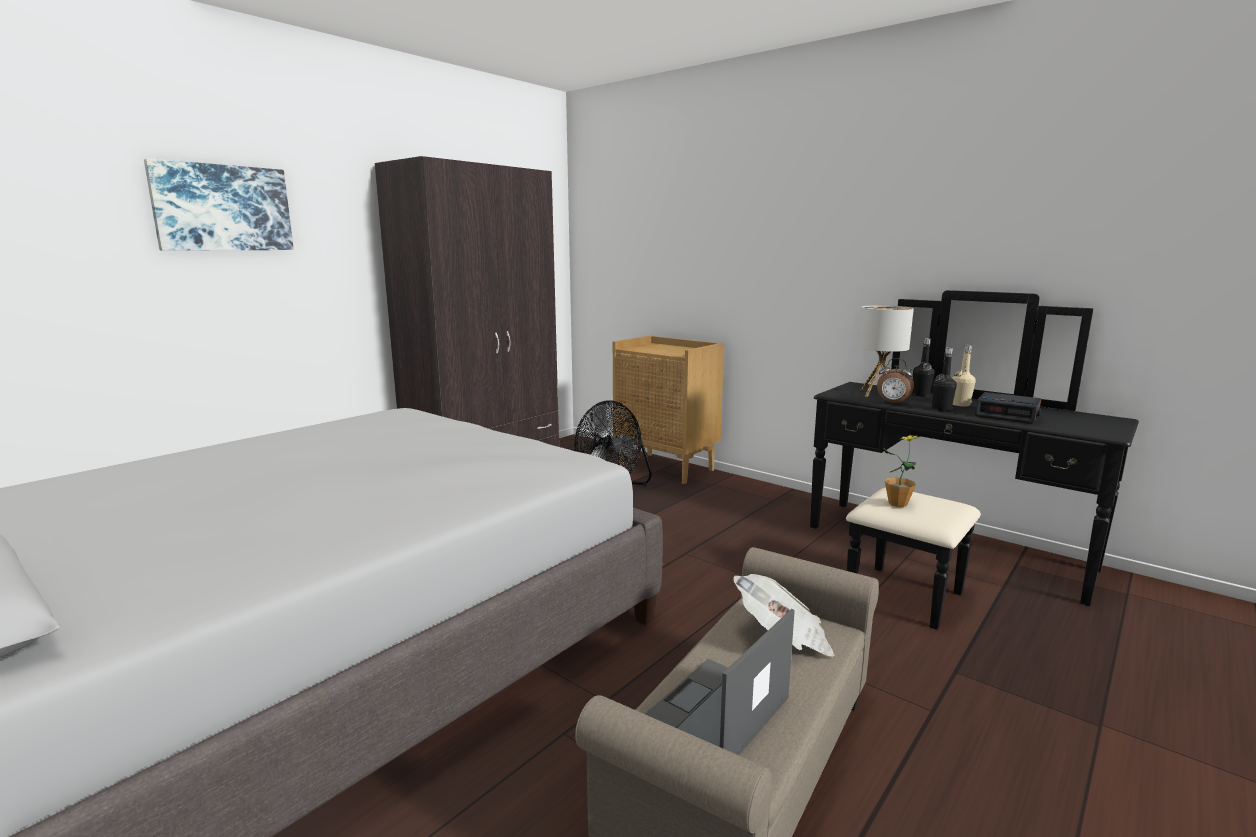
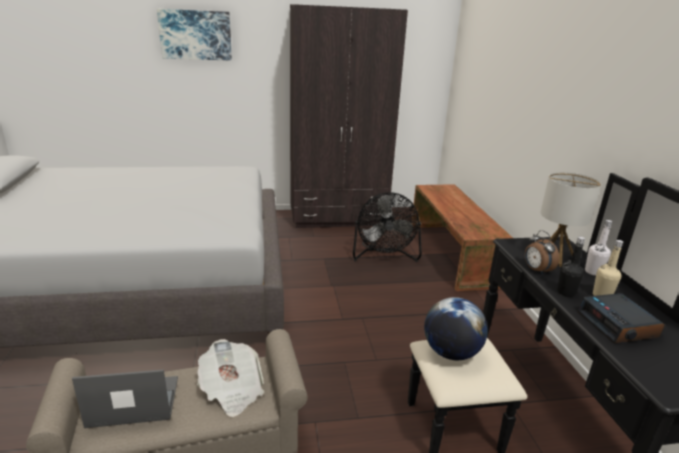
camera: 40 degrees right, 10 degrees up
(666, 468) = (453, 254): brown cabinet -> brown bench
(897, 503) = (451, 353): potted plant -> globe
(921, 394) = (593, 272): black bottle -> white bottle

